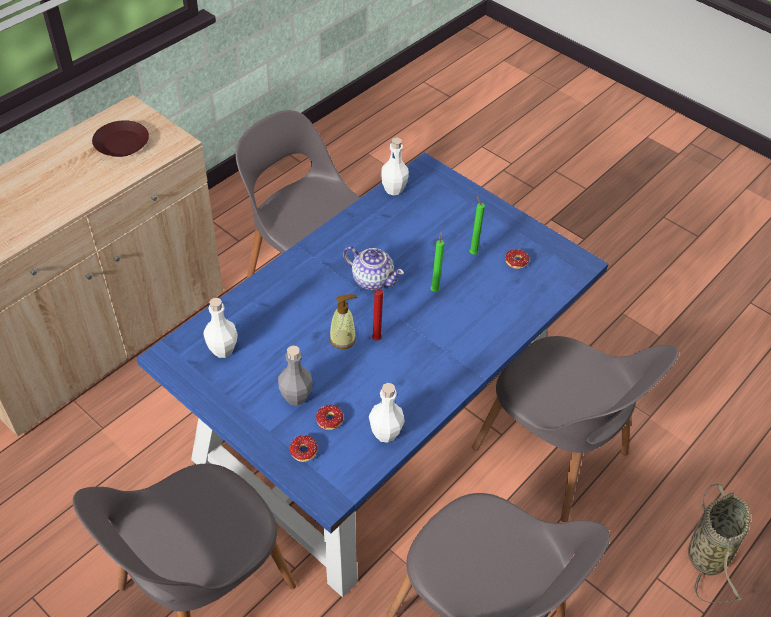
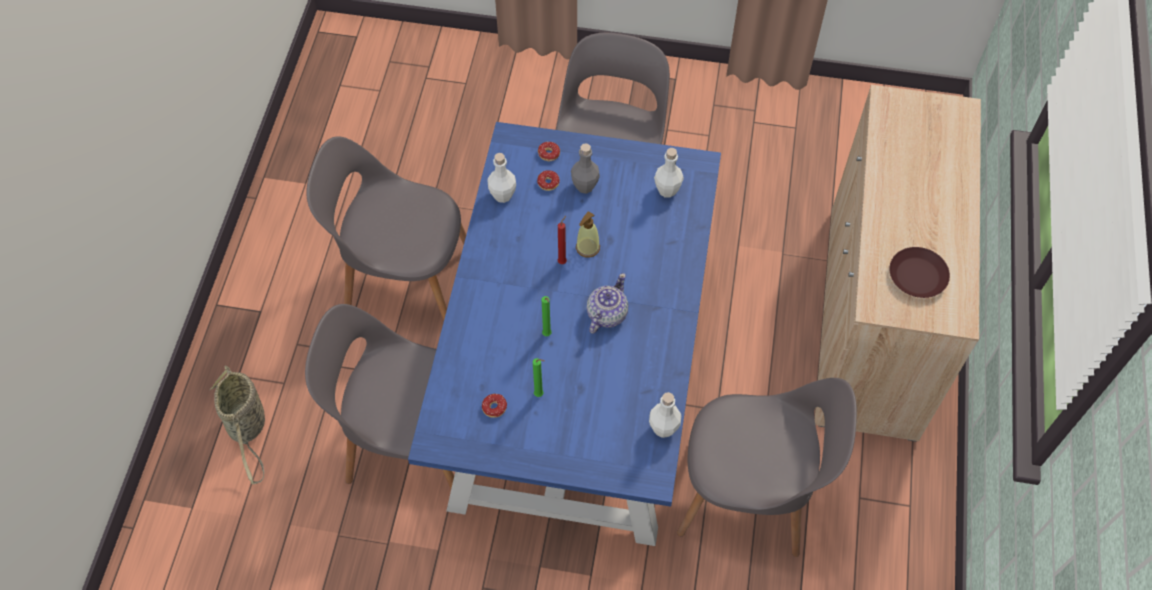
camera: 150 degrees right, 10 degrees up
(372, 279) = (606, 314): teapot -> teapot turned 120 degrees clockwise

